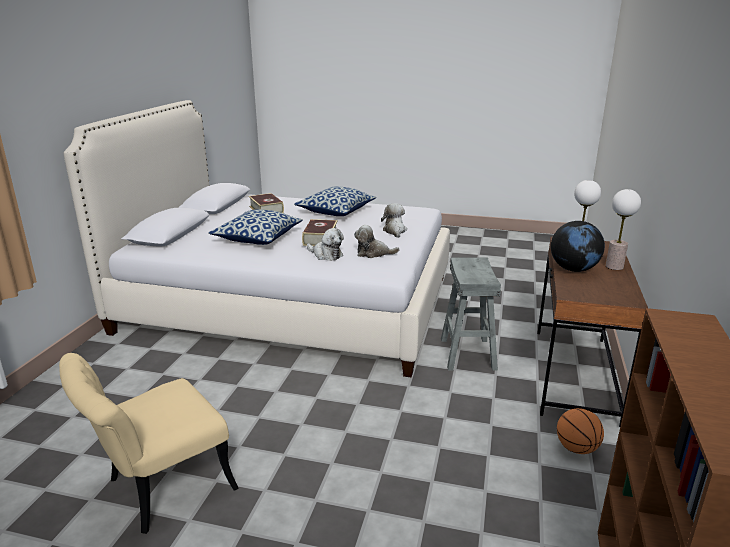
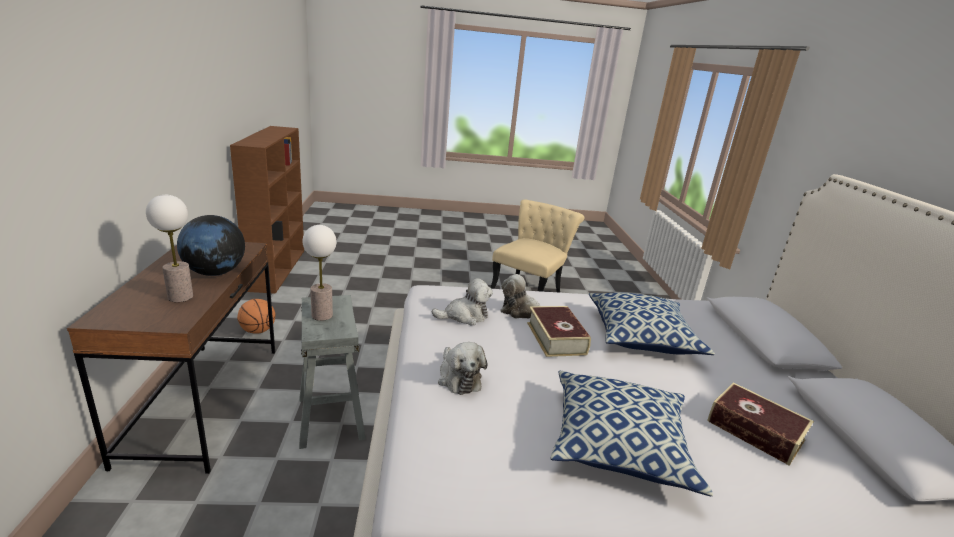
camera: 160 degrees right, 0 degrees up
(614, 266) = (153, 279): table lamp -> table lamp (321, 315)

